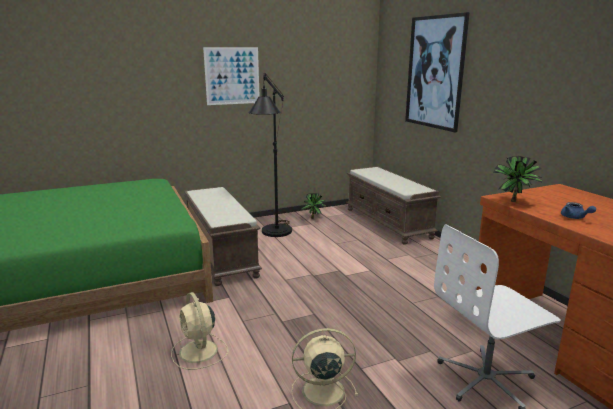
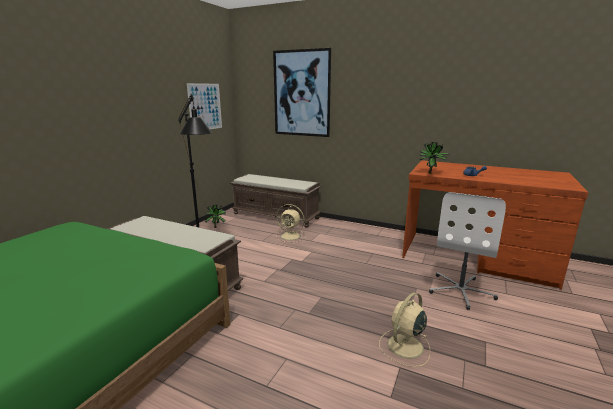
camera: 40 degrees left, 0 degrees up
(199, 352) = (283, 371): beige fan -> beige fan (291, 236)
(232, 76) = (125, 100): picture -> picture (205, 107)

